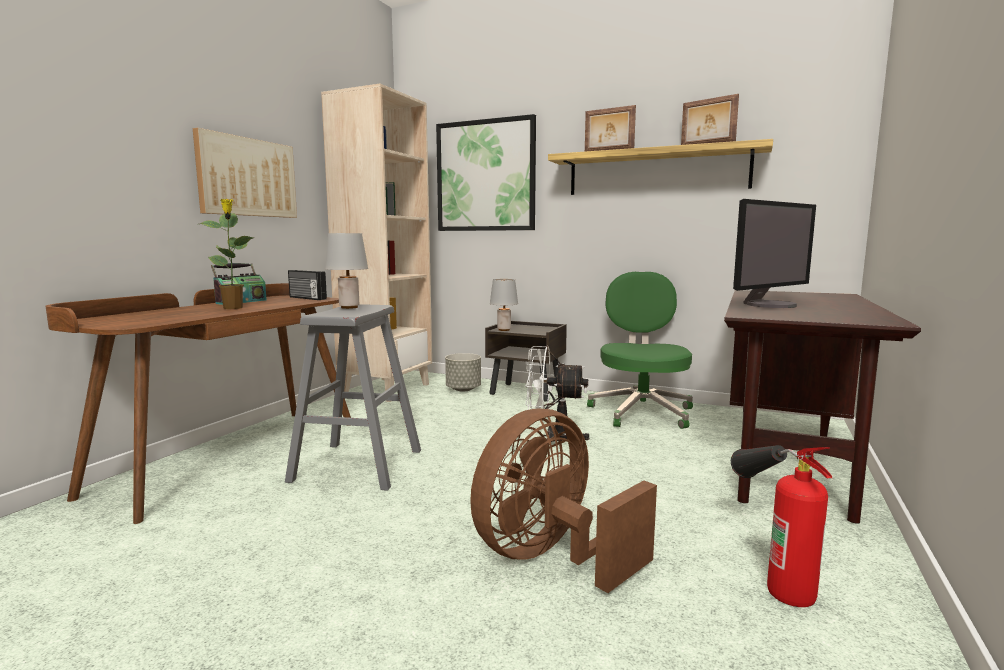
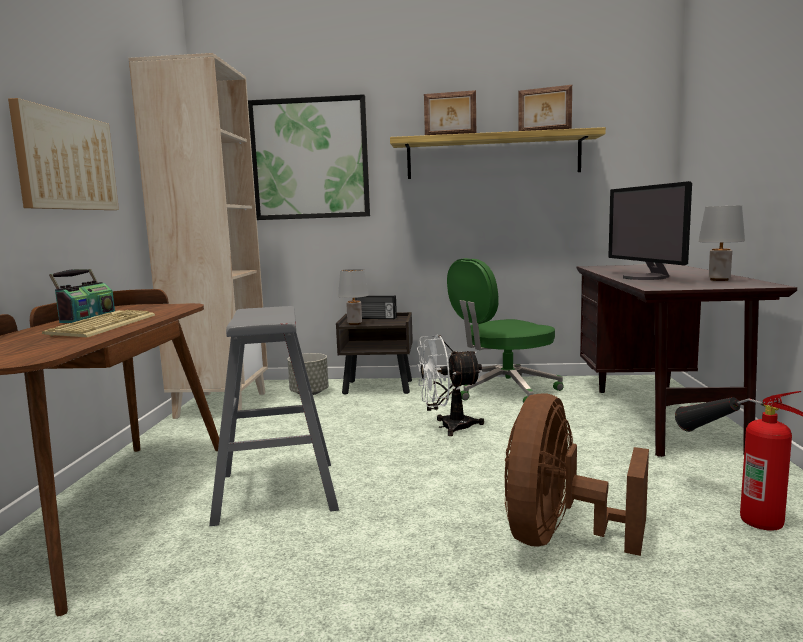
camera: 20 degrees left, 0 degrees up
(233, 308) = (103, 325): potted plant -> keyboard
(306, 298) = (161, 306): radio -> radio (376, 318)
(349, 307) = (253, 312): grey table lamp -> grey table lamp (719, 280)
(641, 412) = (504, 391): green office chair -> green office chair turned 105 degrees counterclockwise
(770, 305) = (645, 277): monitor -> monitor turned 135 degrees clockwise

